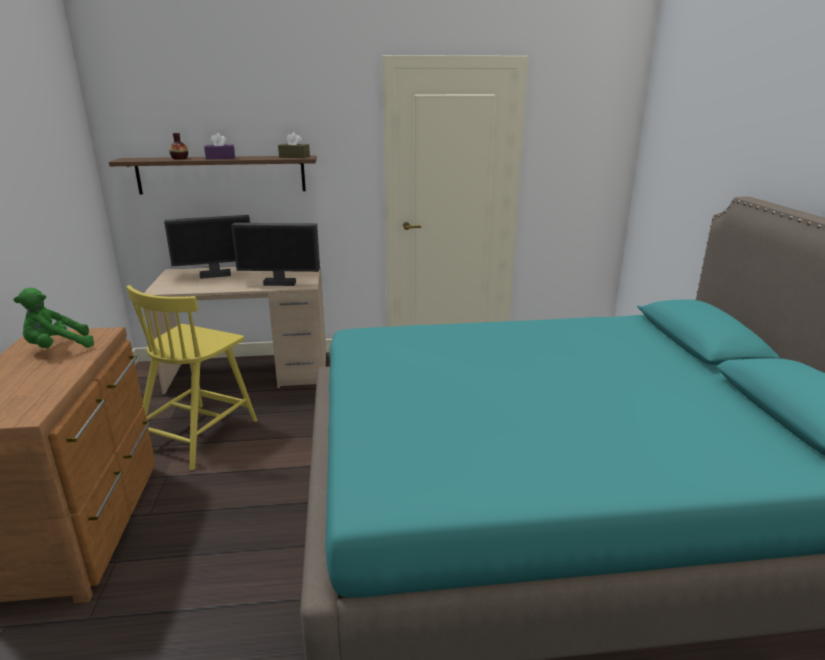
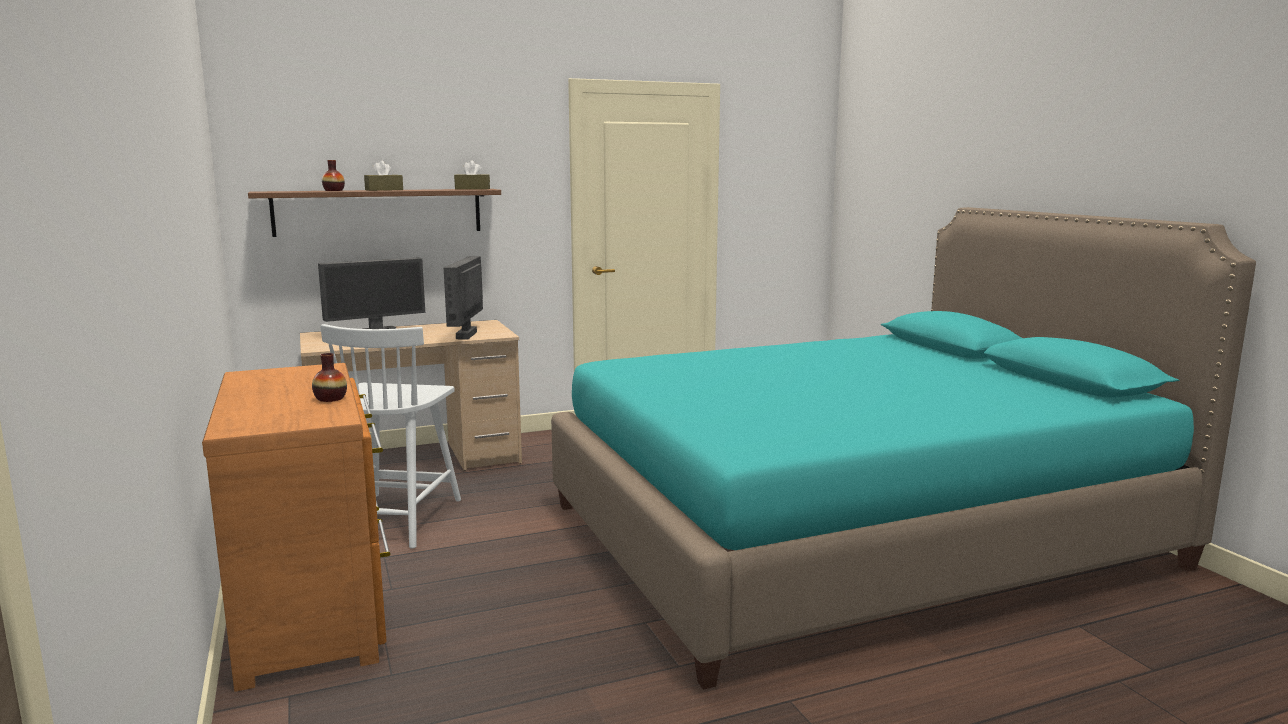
camera: 15 degrees left, 10 degrees down
(56, 382) = (330, 399): none -> vase
(57, 348) = (288, 380): green plush toy -> none
(199, 434) = (395, 518): yellow chair -> white chair
(220, 158) = (384, 190): purple tissue box -> brown tissue box
(280, 283) = (468, 335): monitor -> monitor turned 105 degrees clockwise

